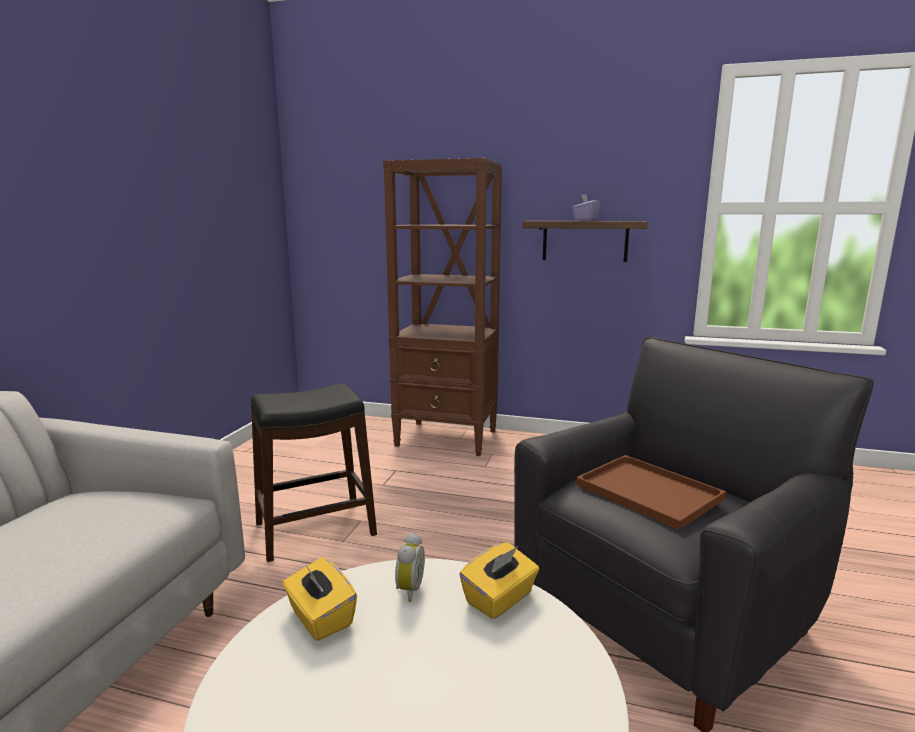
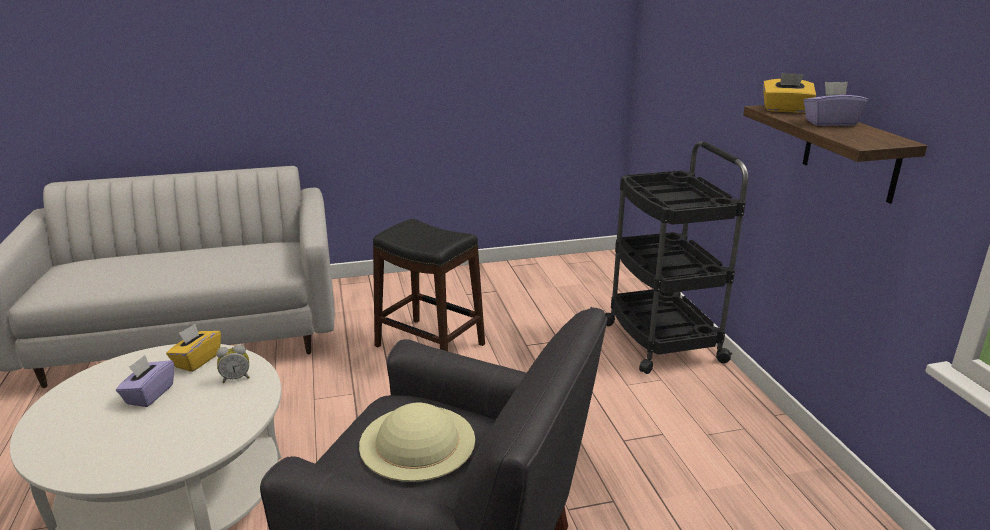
camera: 60 degrees right, 10 degrees up
(372, 680) = (149, 394): none -> purple tissue box
(447, 438) = (661, 342): brown bookcase -> black cart
(500, 599) = (240, 414): yellow tissue box -> yellow tissue box (785, 110)
(651, 492) = (417, 441): brown tray -> beige hat

